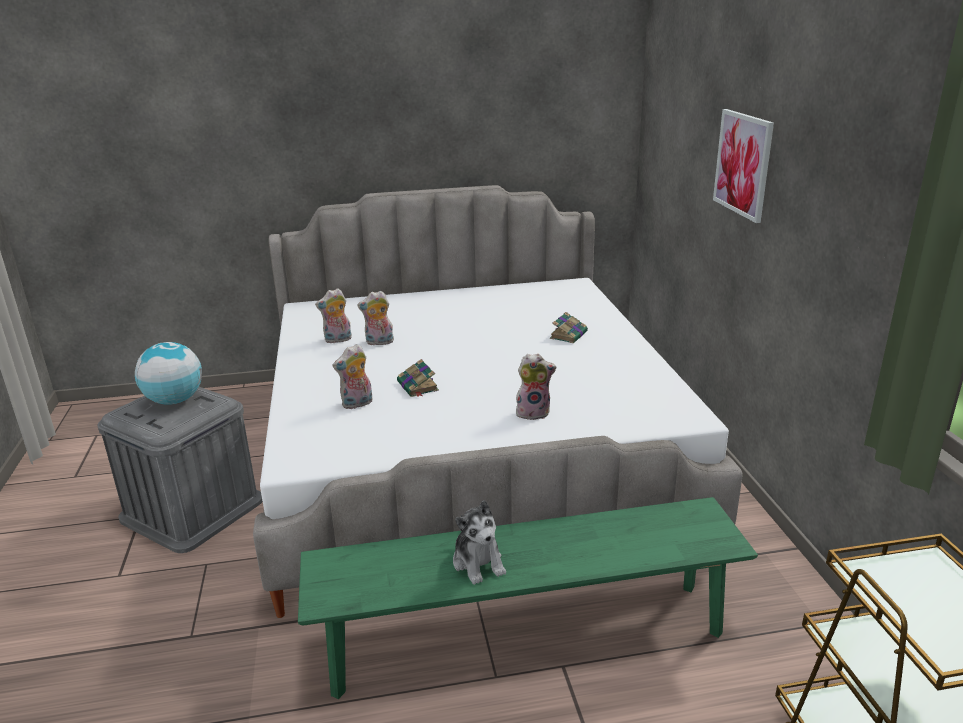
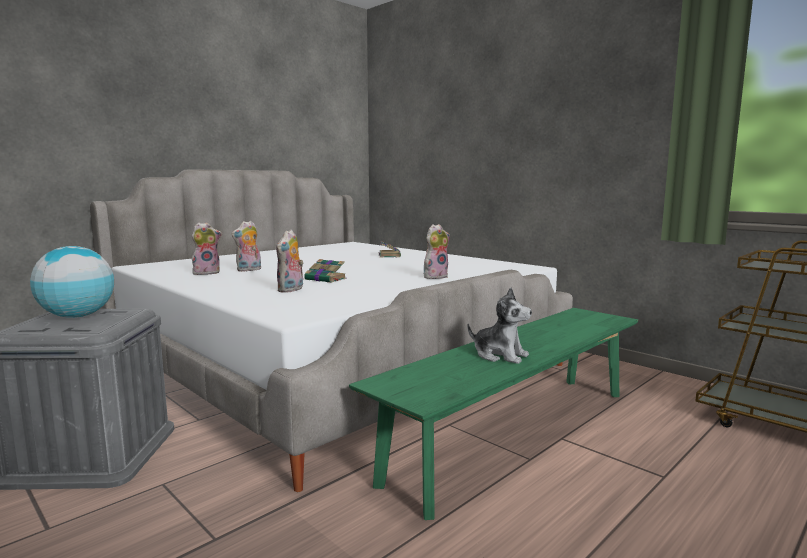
camera: 35 degrees left, 15 degrees down
(337, 340) = (207, 273): plush toy -> plush toy turned 150 degrees counterclockwise
(743, 164) = (490, 124): picture -> none

